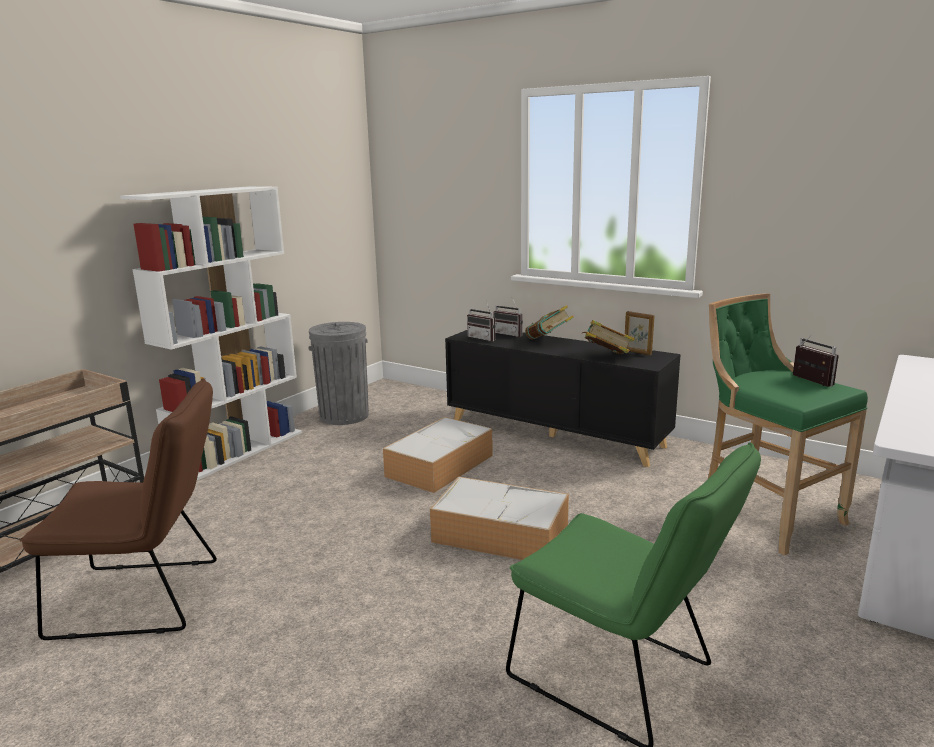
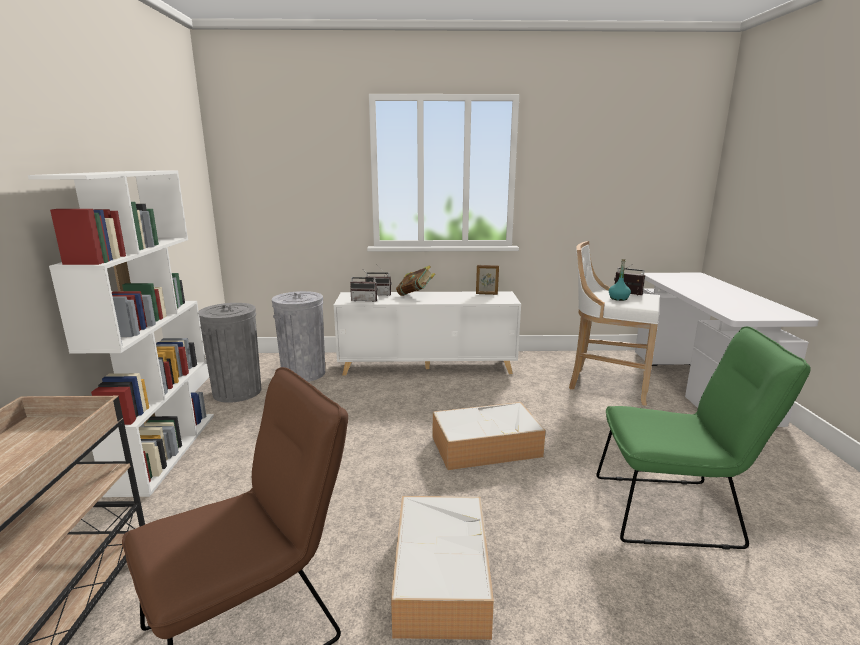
camera: 35 degrees left, 0 degrees up
(420, 412) = (303, 373): none -> grey trash can
(440, 465) = (376, 410): storage box -> storage box (440, 574)
(555, 434) = (428, 366): black cabinet -> white cabinet
(606, 357) = (474, 300): book -> none
(764, 513) = (606, 385): green stool -> white stool
(779, 385) = (618, 298): none -> turquoise bottle

